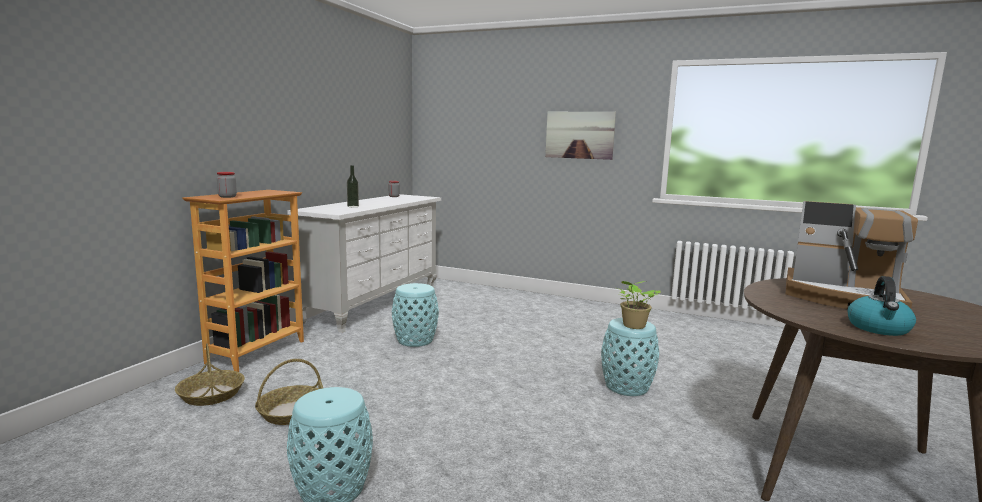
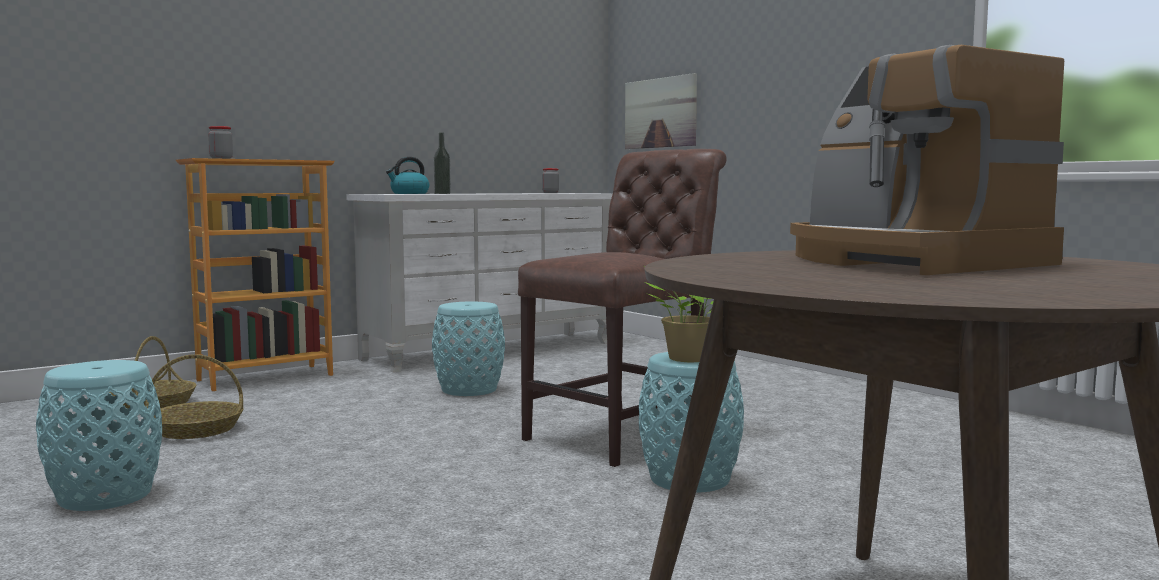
camera: 30 degrees right, 5 degrees down
(552, 361) = (624, 435): none -> brown chair
(579, 135) = (829, 68): picture -> picture (660, 113)
(879, 328) = (784, 275): kettle -> kettle (409, 193)

